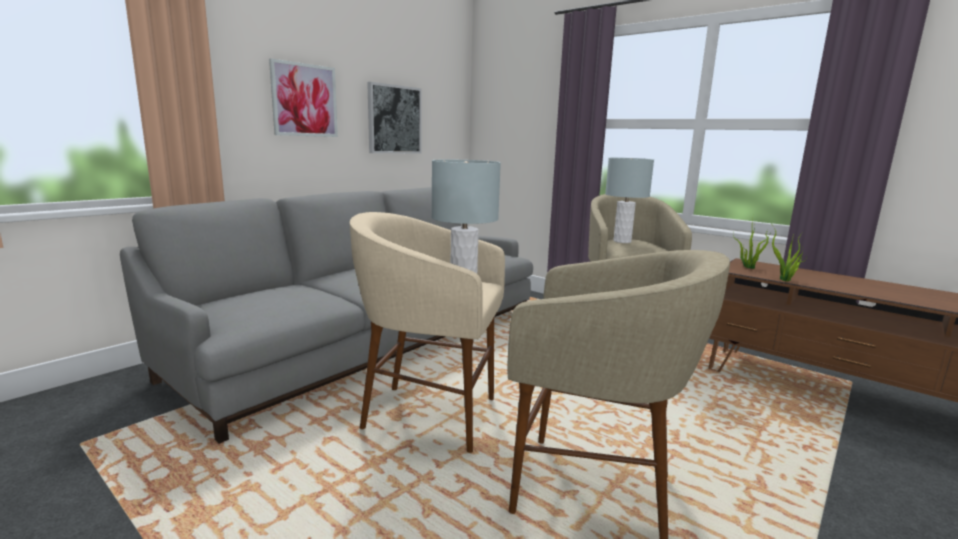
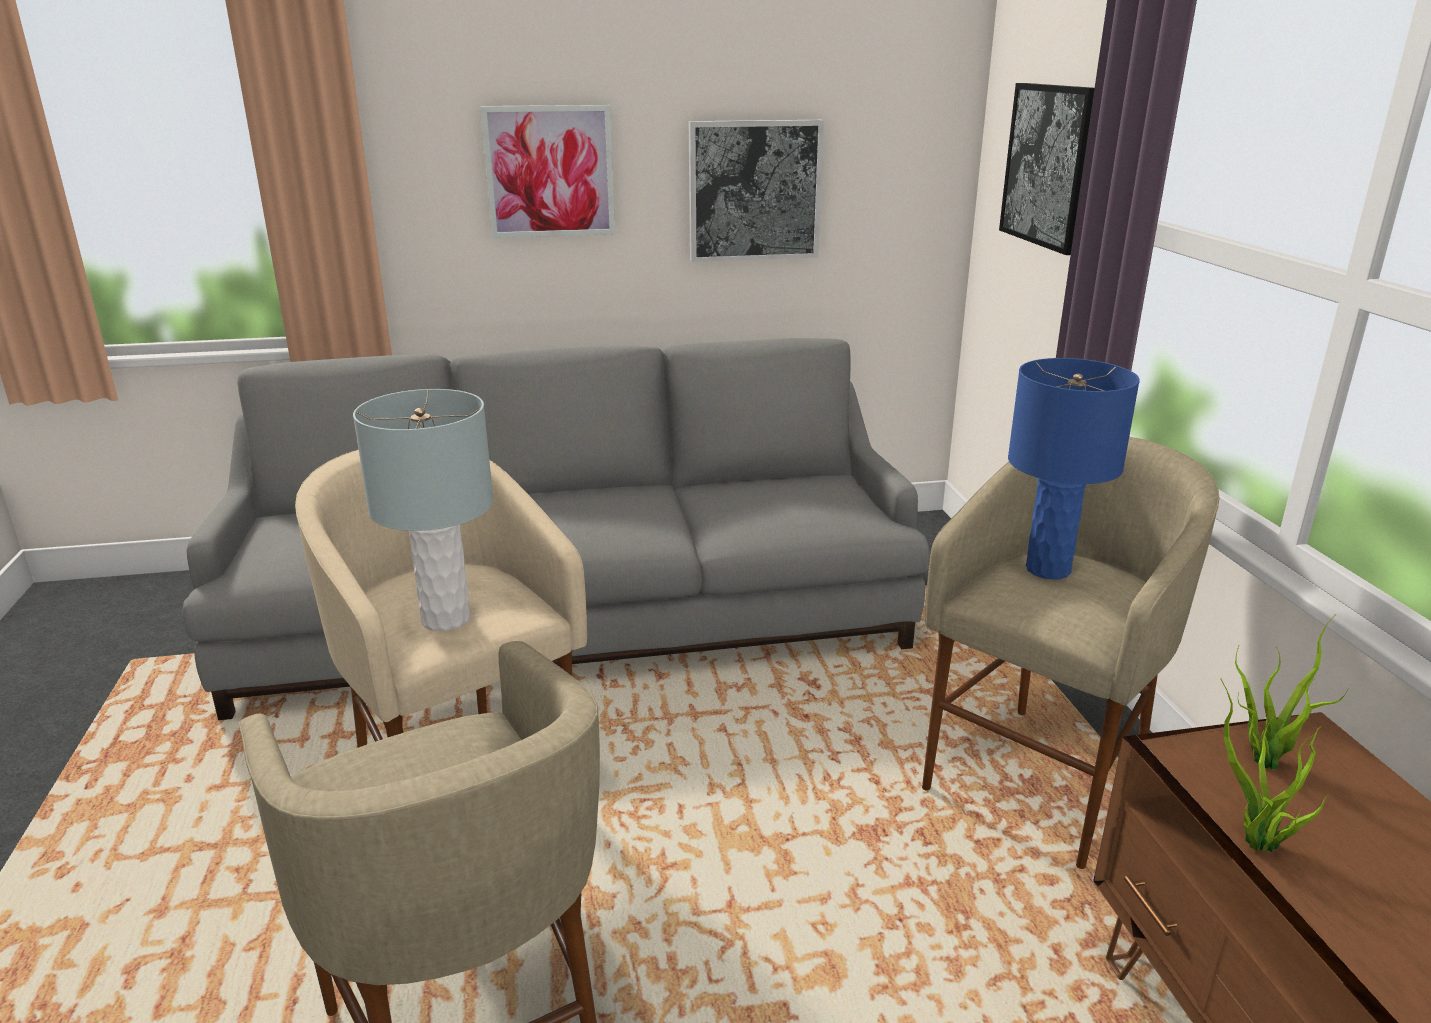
camera: 40 degrees right, 10 degrees up
(523, 108) = (1050, 165): none -> picture
(622, 241) = (1047, 569): grey table lamp -> blue table lamp

